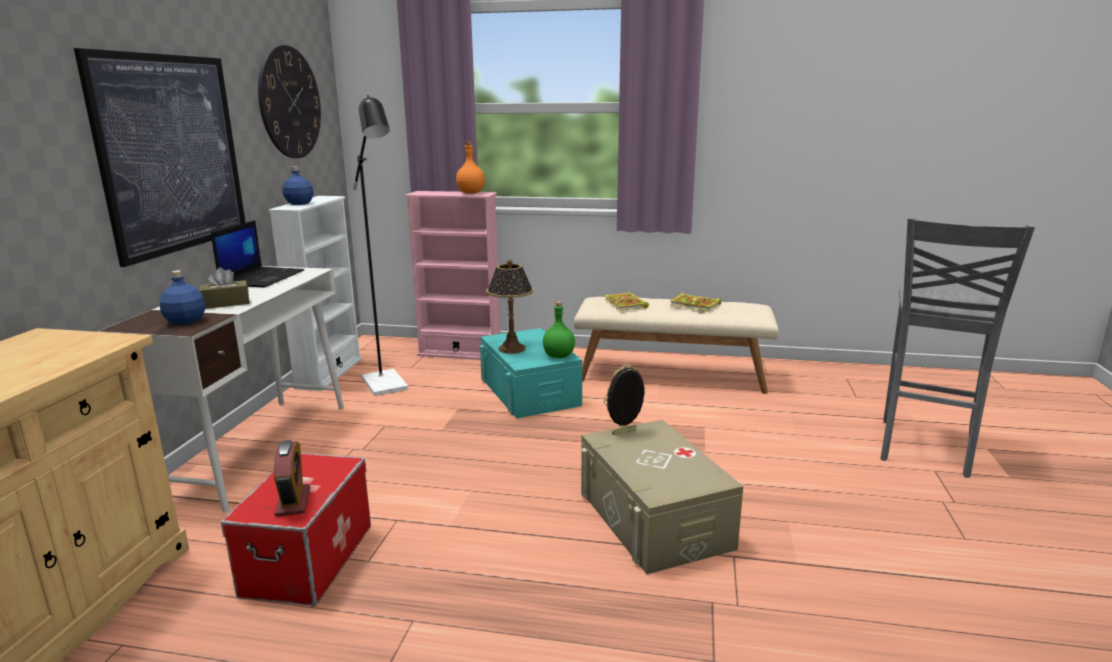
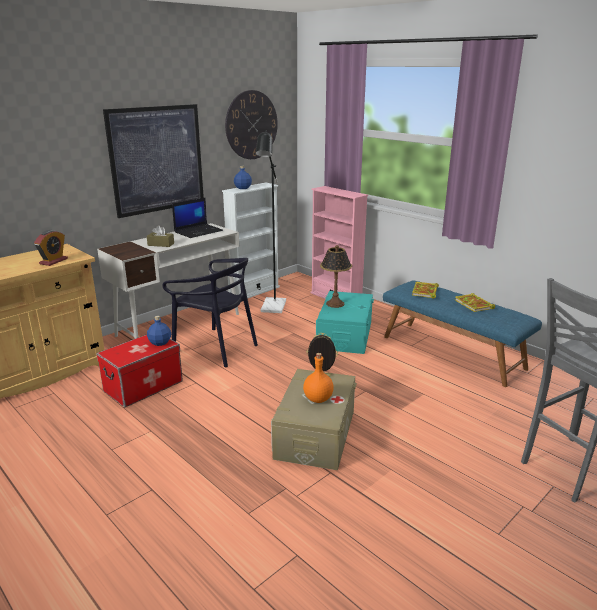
camera: 35 degrees right, 5 degrees up
(185, 321) = (132, 251): blue bottle -> blue bottle (160, 342)
(293, 501) = (128, 354): alarm clock -> alarm clock (53, 261)
(366, 462) = (216, 348): none -> black chair
(470, 193) = (349, 193): orange bottle -> orange bottle (318, 398)
(559, 356) = (355, 316): green bottle -> none
(671, 375) = (452, 352): beige bench -> blue bench

